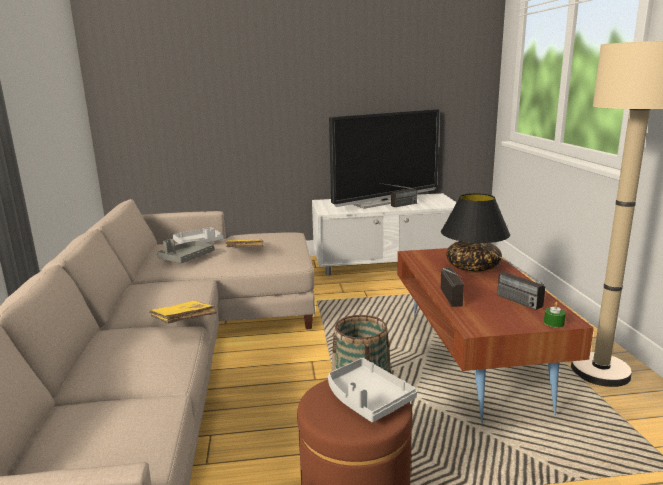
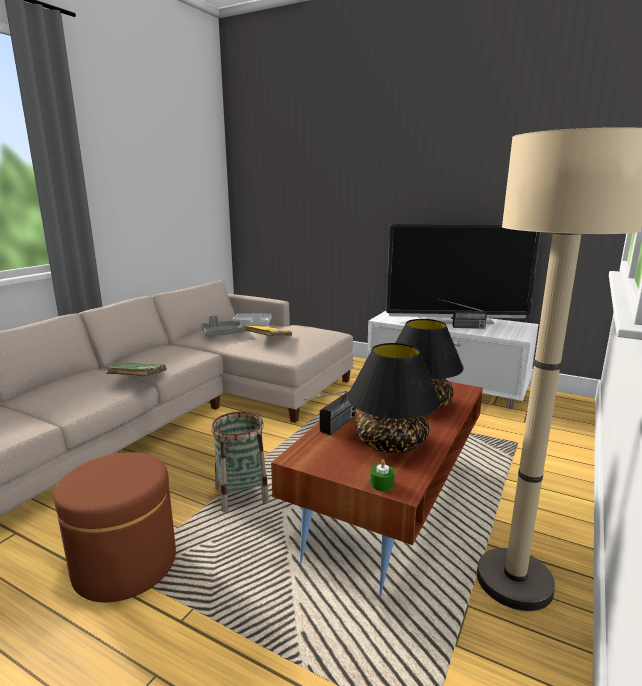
camera: 35 degrees right, 0 degrees up
(183, 323) = (138, 379): yellow book -> green book
(367, 399) = (124, 478): grey tray -> none
(508, 297) = (391, 442): radio -> black table lamp

